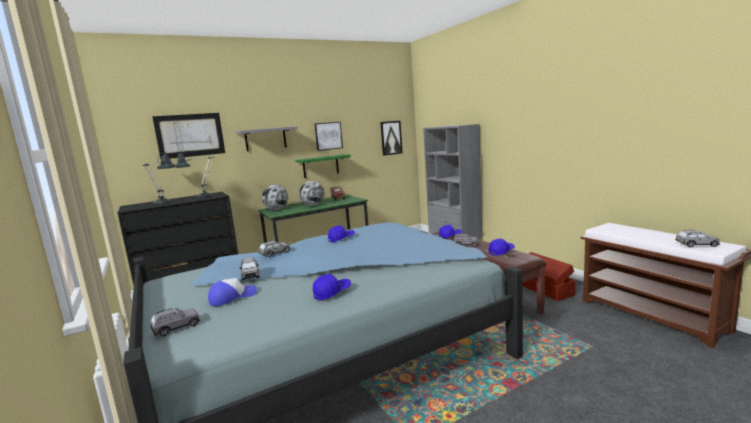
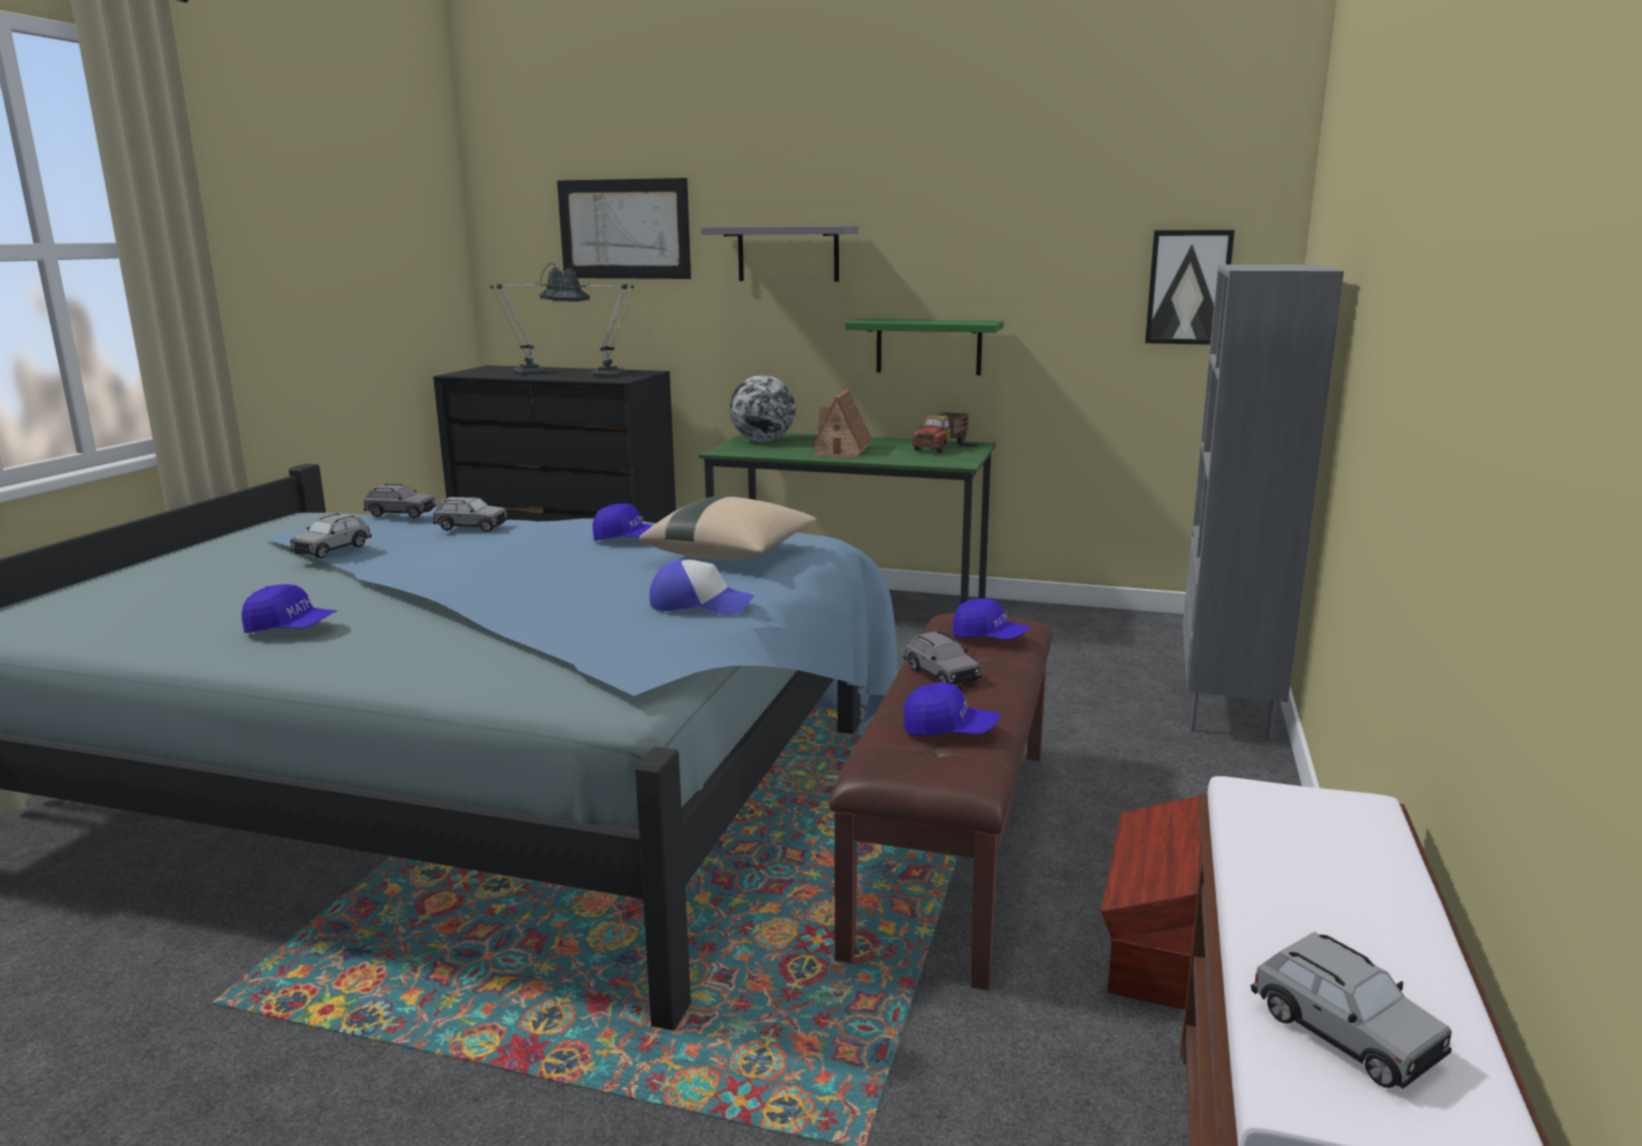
camera: 45 degrees right, 5 degrees up
(176, 327) = (87, 588): grey toy car -> grey toy car (401, 513)
(232, 297) = (232, 576): cap -> cap (700, 604)
(313, 205) = (841, 450): globe -> toy house
(328, 136) = (964, 261): picture -> none
(385, 231) = (731, 555): none -> beige pillow

